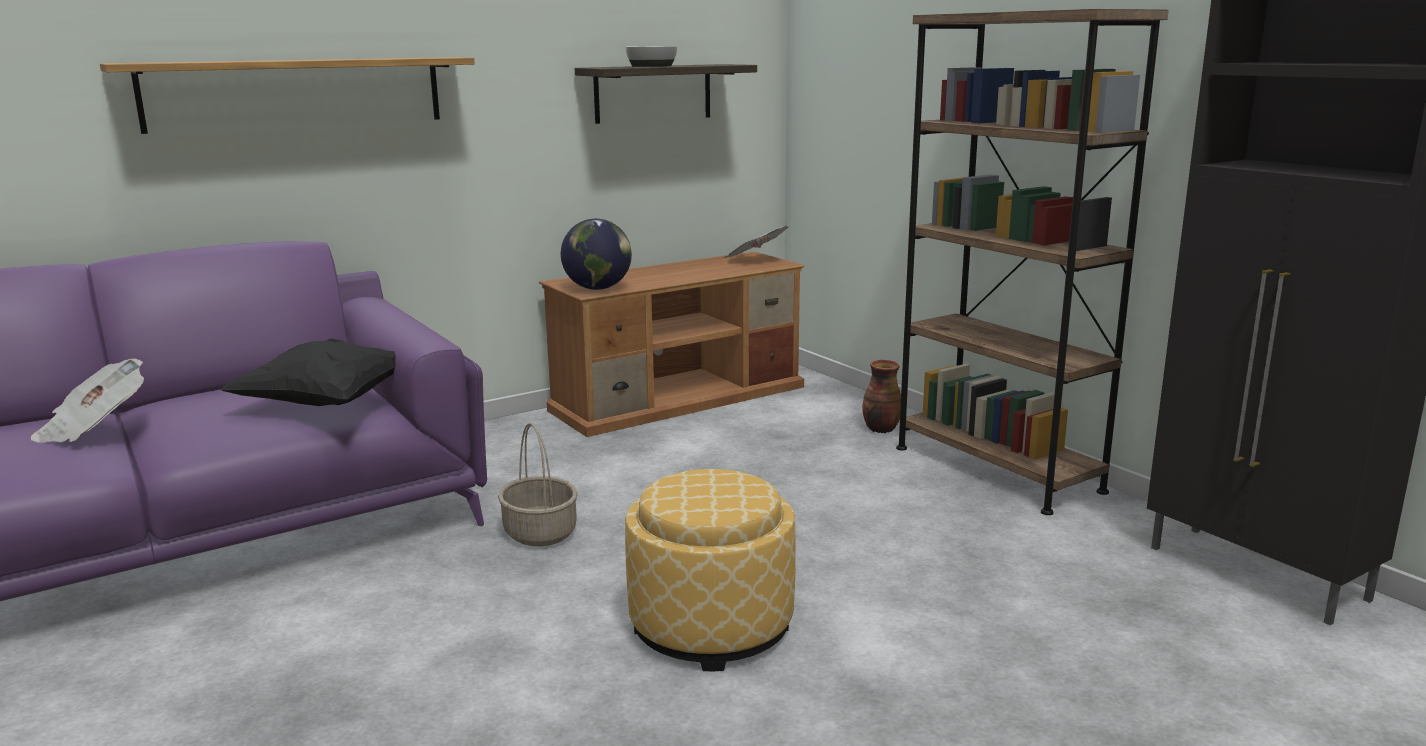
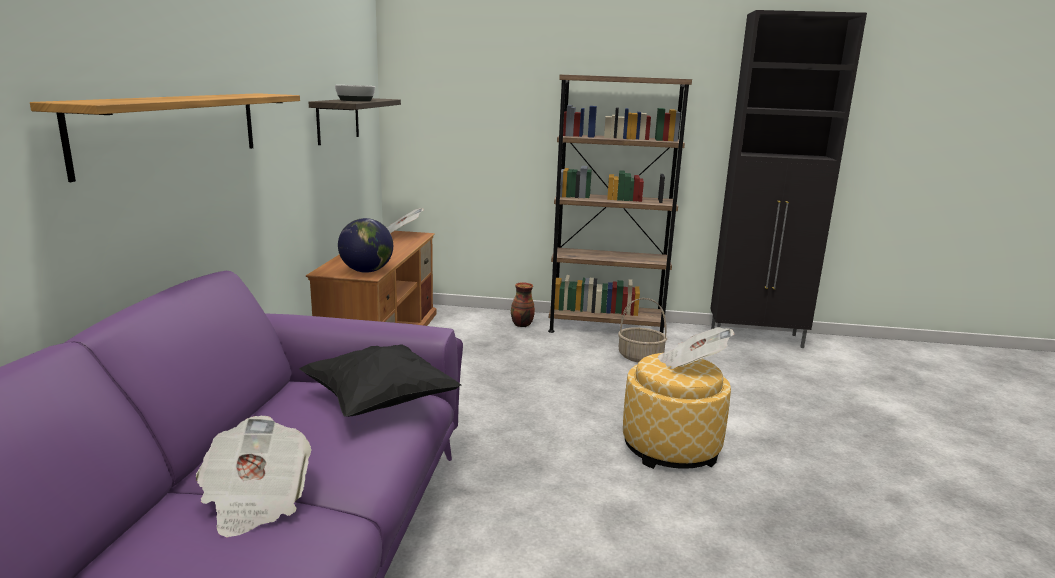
camera: 50 degrees left, 0 degrees up
(539, 532) = (492, 447): basket -> basket (640, 357)
(727, 495) = (692, 364): none -> newspaper

